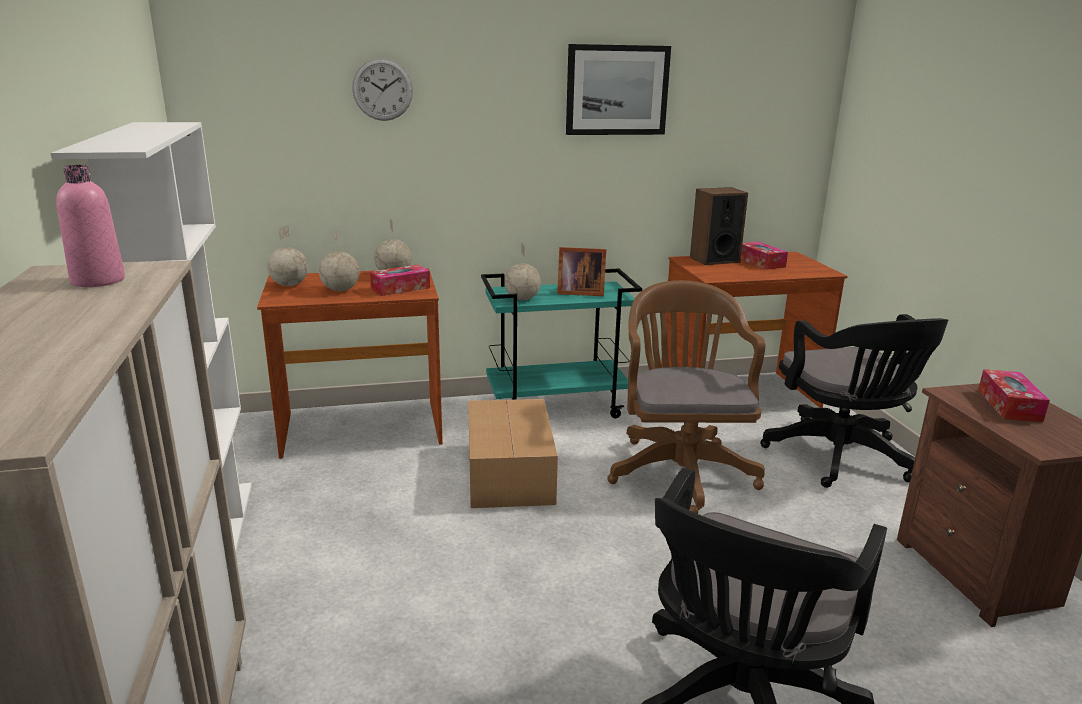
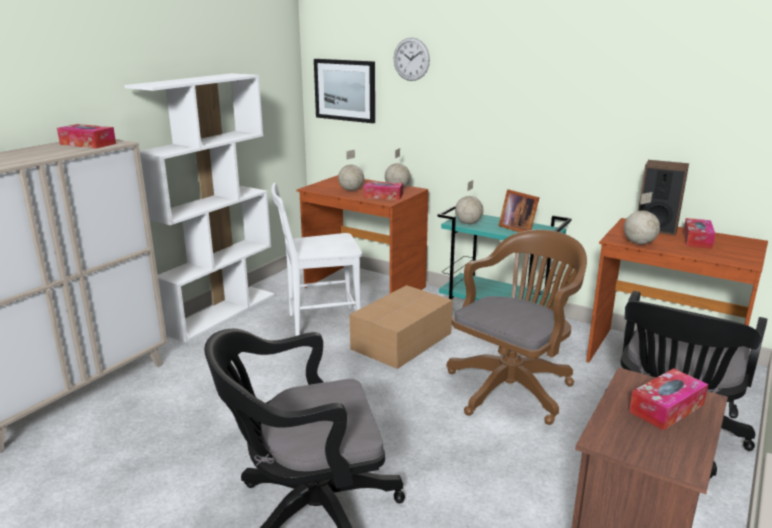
camera: 45 degrees right, 0 degrees up
(98, 281) = (88, 144): pink bottle -> tissue box
(289, 285) = (334, 182): globe -> globe (638, 243)
(382, 495) = (320, 324): none -> white chair
(617, 90) = (582, 66): picture -> picture (345, 90)

